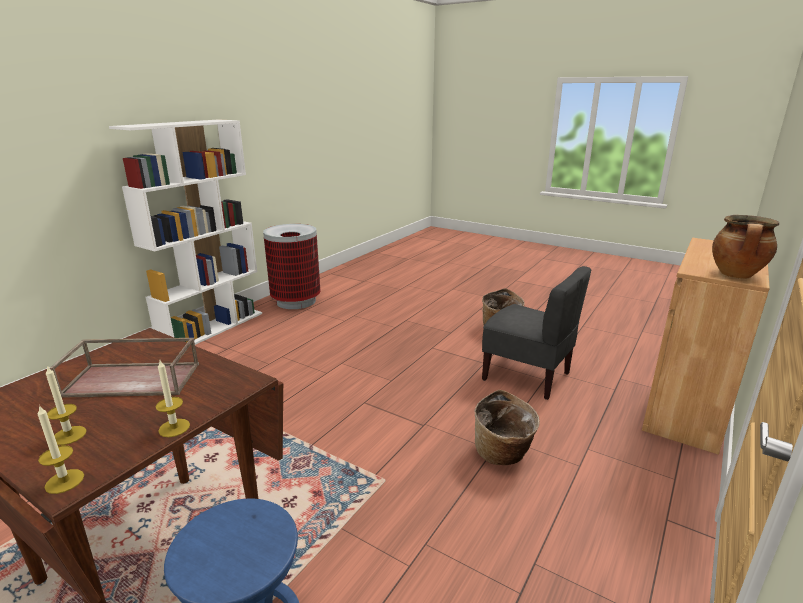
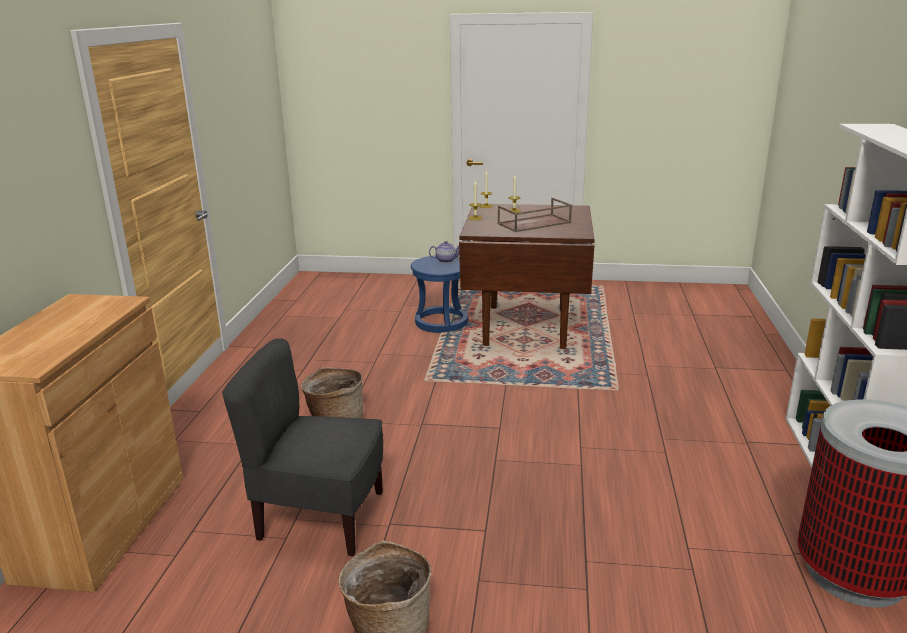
camera: 155 degrees right, 0 degrees up
(206, 557) = (446, 260): none -> teapot
(736, 275) = (82, 303): cooking pot -> none

